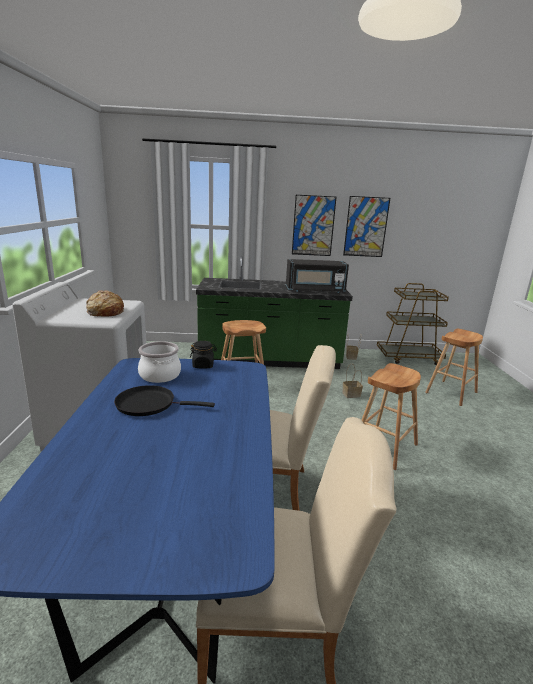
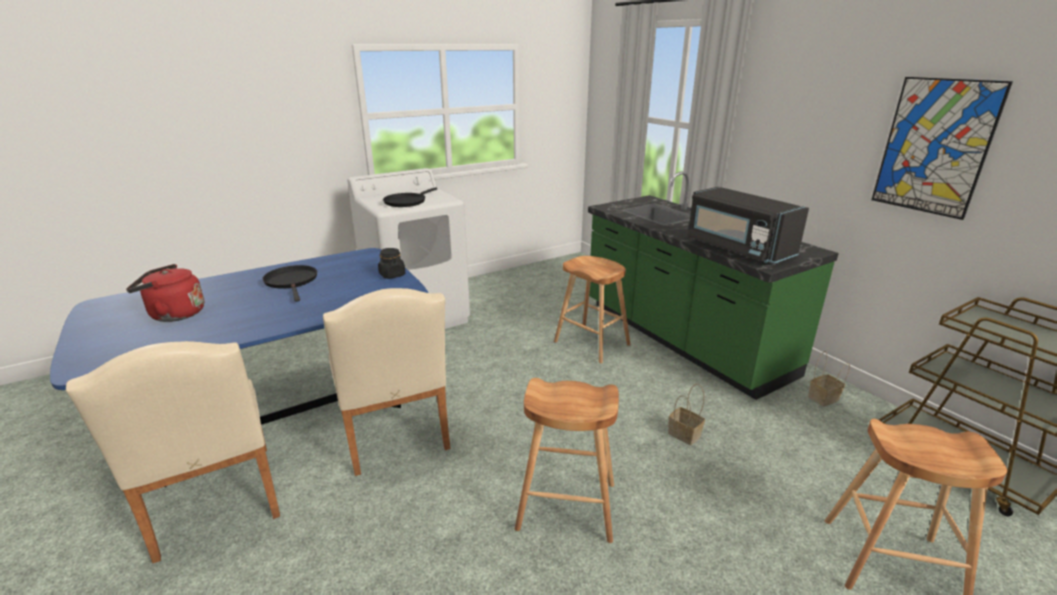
camera: 60 degrees right, 5 degrees up
(105, 312) = (406, 202): bread -> black frying pan
(144, 480) = (174, 314): none -> red kettle
(160, 375) = (352, 268): cooking pot -> none
(313, 226) = (822, 135): picture -> none

